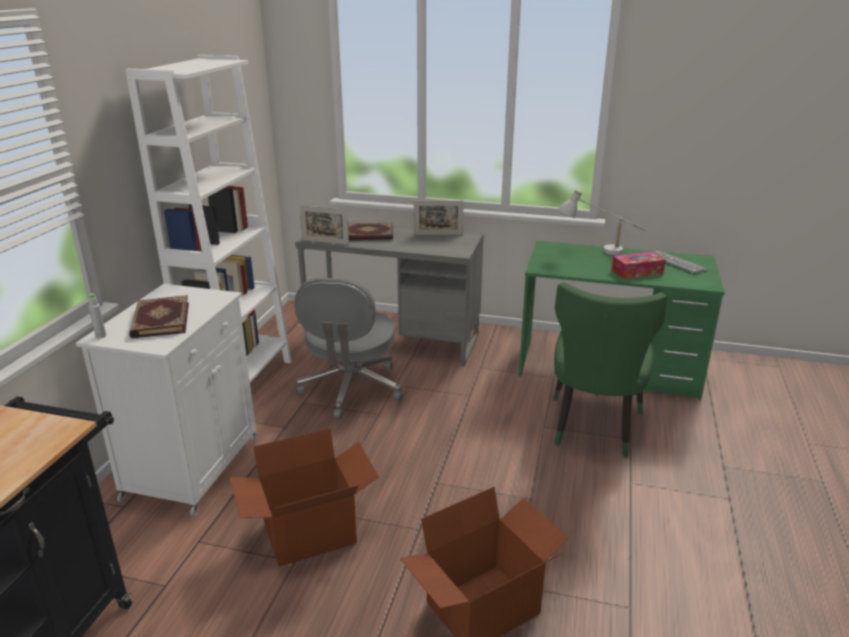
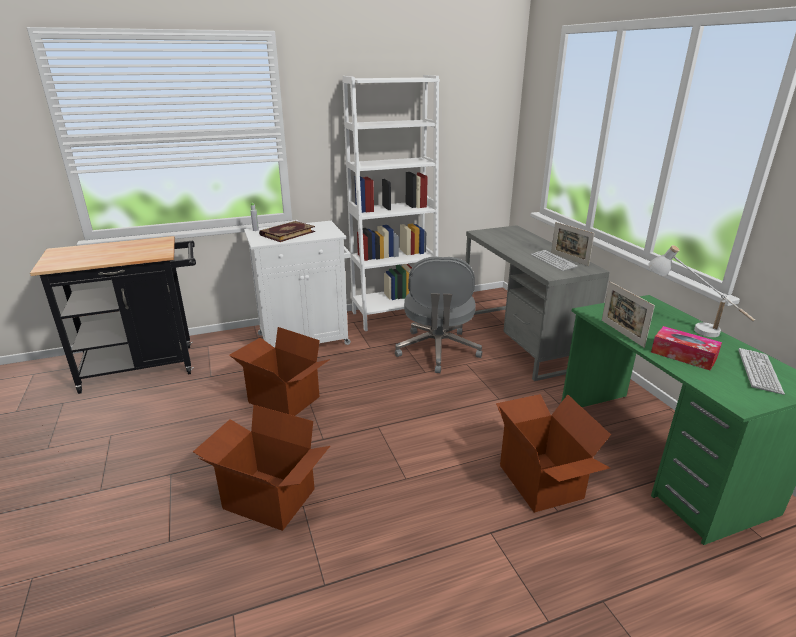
camera: 55 degrees right, 0 degrees up
(325, 242) = (482, 237): picture frame -> picture frame (622, 333)
(351, 389) = (437, 351): grey office chair -> grey office chair turned 60 degrees counterclockwise
(368, 235) = (519, 242): book -> none
(432, 241) = (553, 261): none -> keyboard
(593, 429) = (542, 481): green chair -> cardboard box

